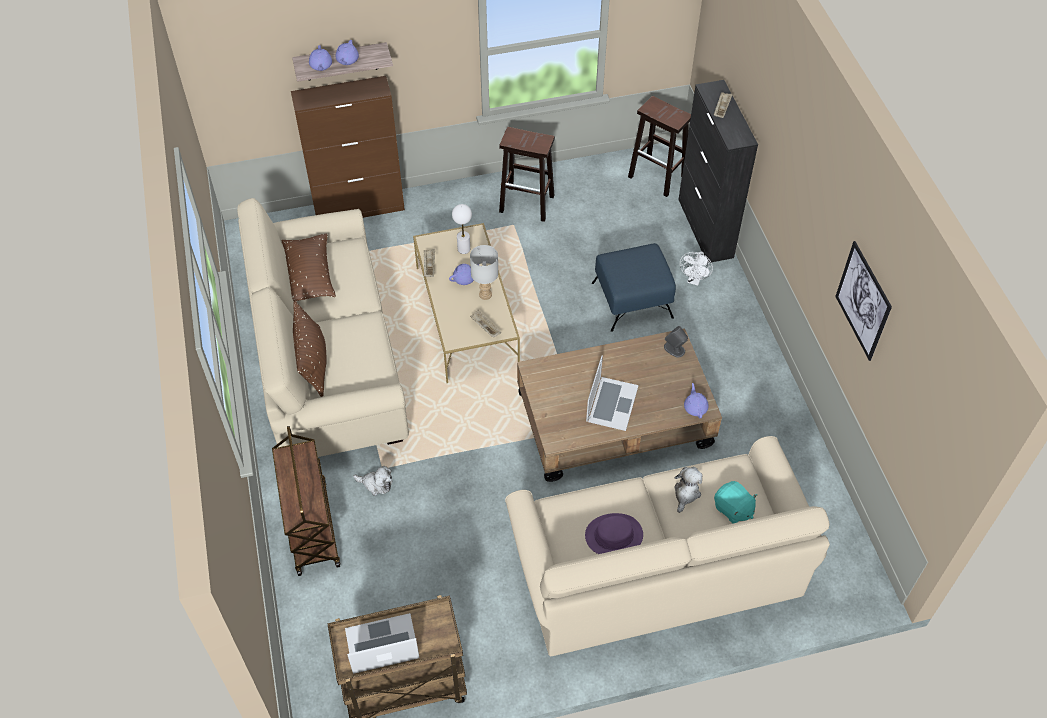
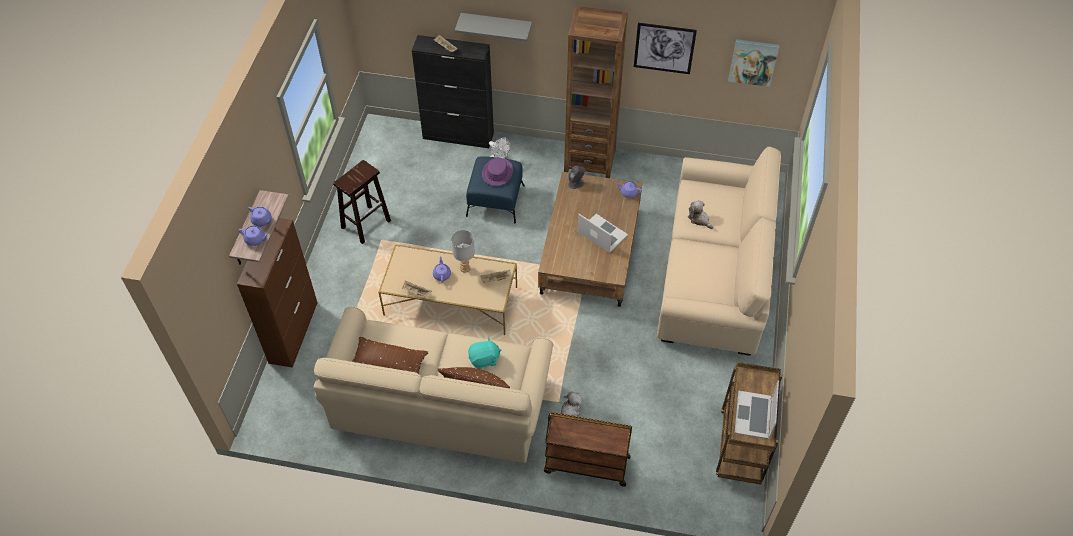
camera: 65 degrees left, 0 degrees up
(463, 249) = (413, 265): white table lamp -> none
(613, 535) = (713, 268): purple hat -> purple hat (497, 172)
(658, 177) = (394, 140): brown stool -> none
(733, 509) = (721, 202): turquoise plush toy -> turquoise plush toy (484, 359)
(758, 367) = (590, 160): none -> brown bookcase
(769, 128) = (496, 26): none -> grey shelf
(919, 411) = (753, 62): none -> picture

